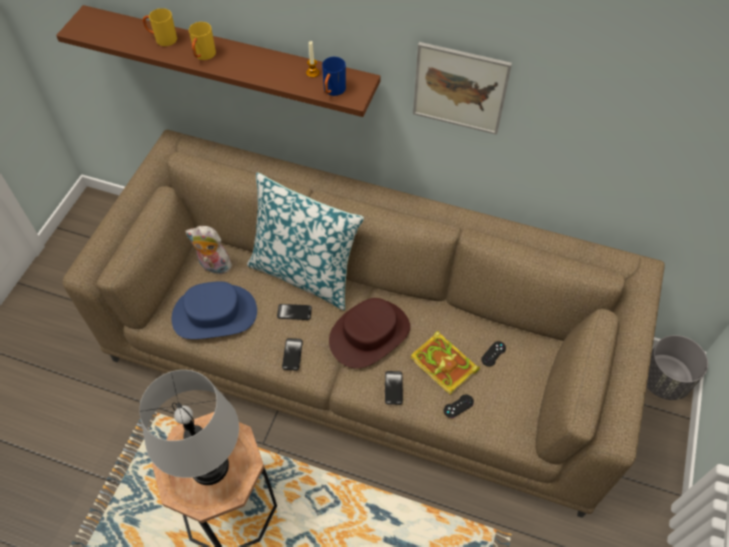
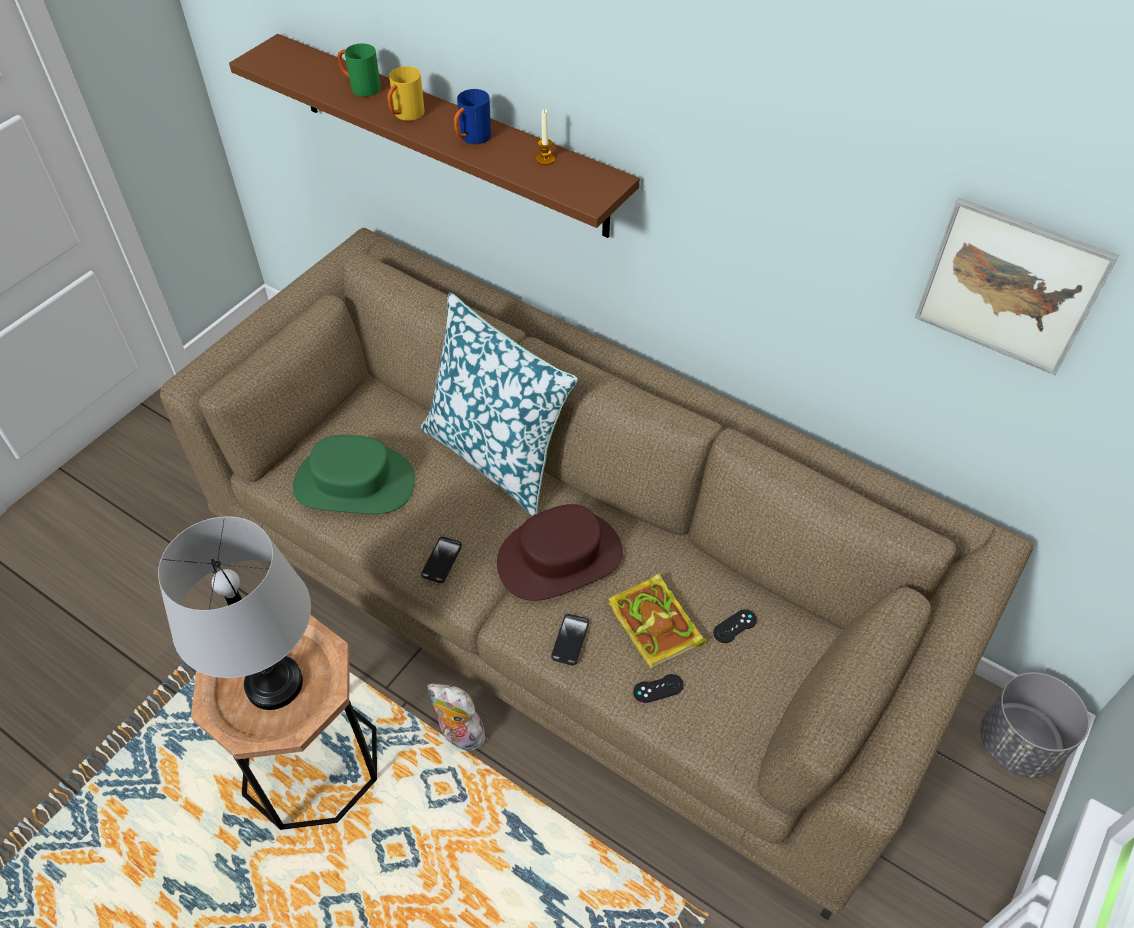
camera: 15 degrees right, 5 degrees down
(162, 39) = (360, 87): yellow mug -> green mug
(213, 266) = (375, 421): plush toy -> plush toy (459, 735)
(214, 314) = (354, 483): blue hat -> green hat
(294, 312) = (463, 504): phone -> none
(333, 92) = (564, 187): blue mug -> blue mug (471, 139)
(460, 88) = (747, 211): picture -> picture (1009, 287)

